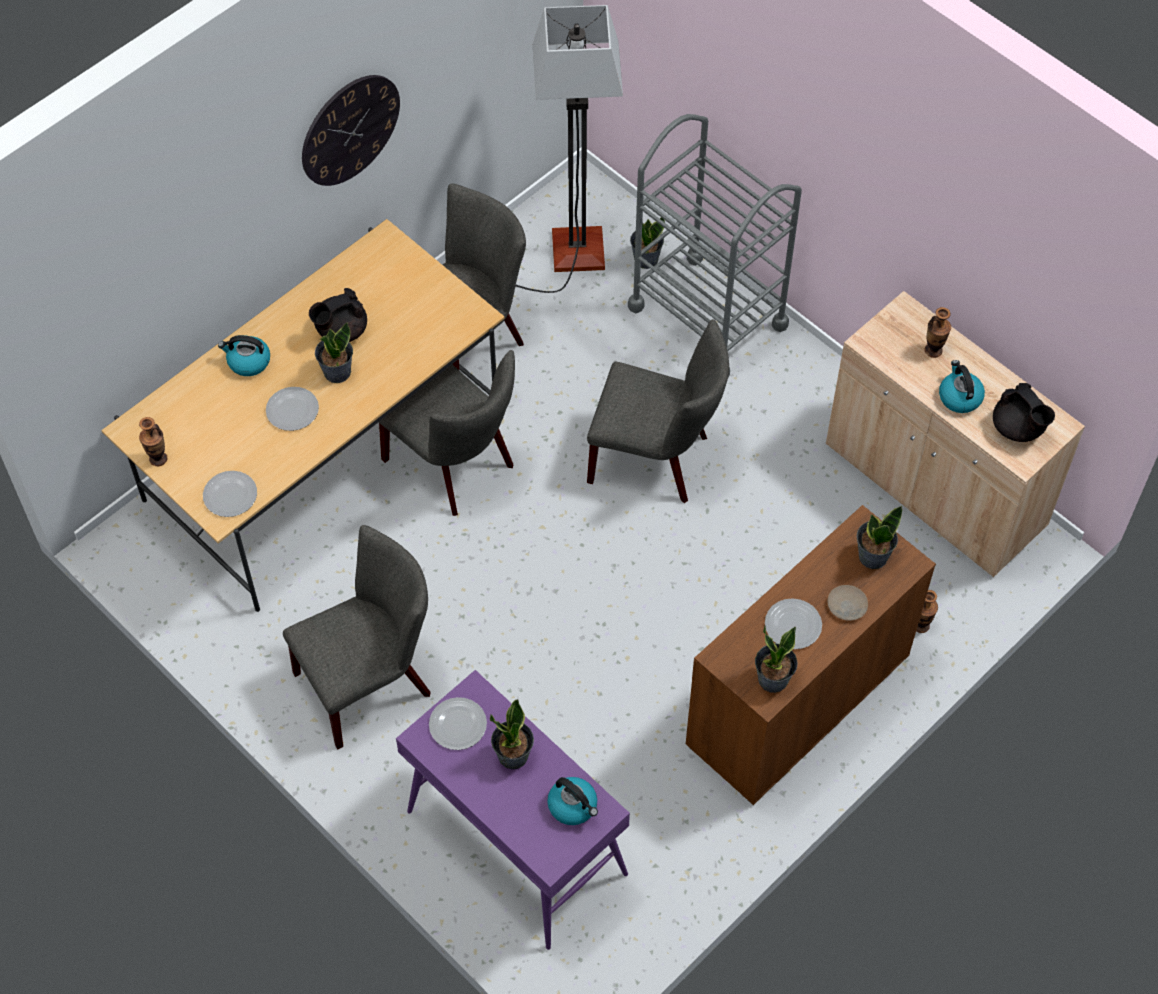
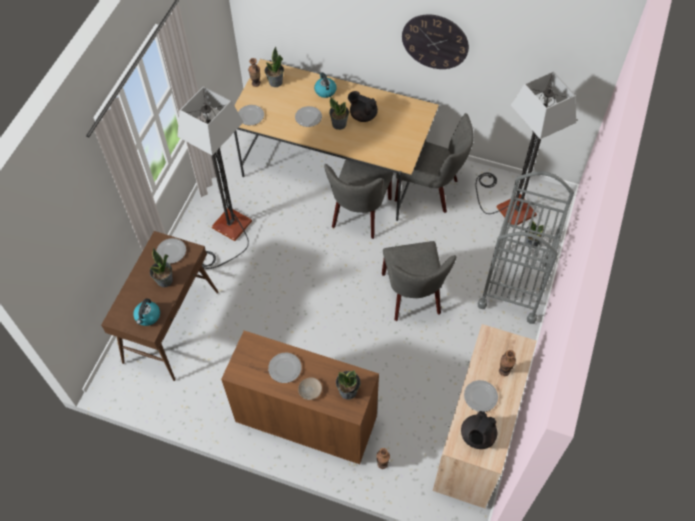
camera: 65 degrees right, 0 degrees up
(371, 681) = (228, 233): grey chair -> floor lamp
(515, 842) = (171, 326): purple console table -> brown console table
(773, 679) = (247, 371): potted plant -> potted plant (275, 82)
(959, 397) = (480, 396): kettle -> plate

